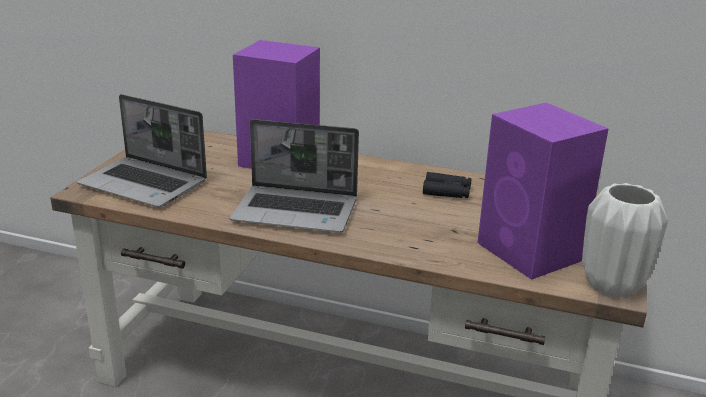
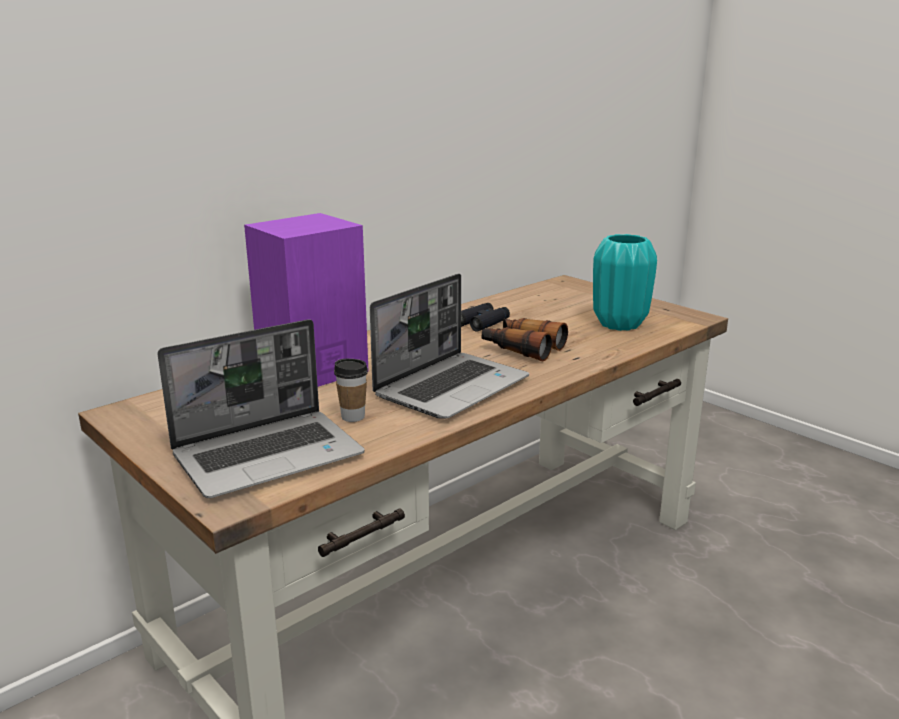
camera: 60 degrees left, 5 degrees down
(216, 192) = (353, 417): none -> cup
(408, 220) = (522, 348): none -> binoculars
(531, 252) = (620, 324): purple speaker -> turquoise vase
(612, 285) = (686, 316): white vase -> none

